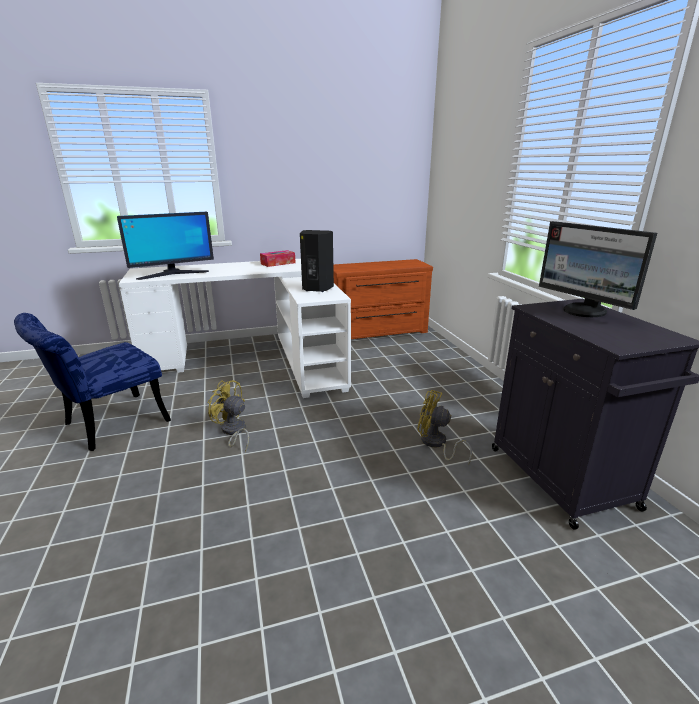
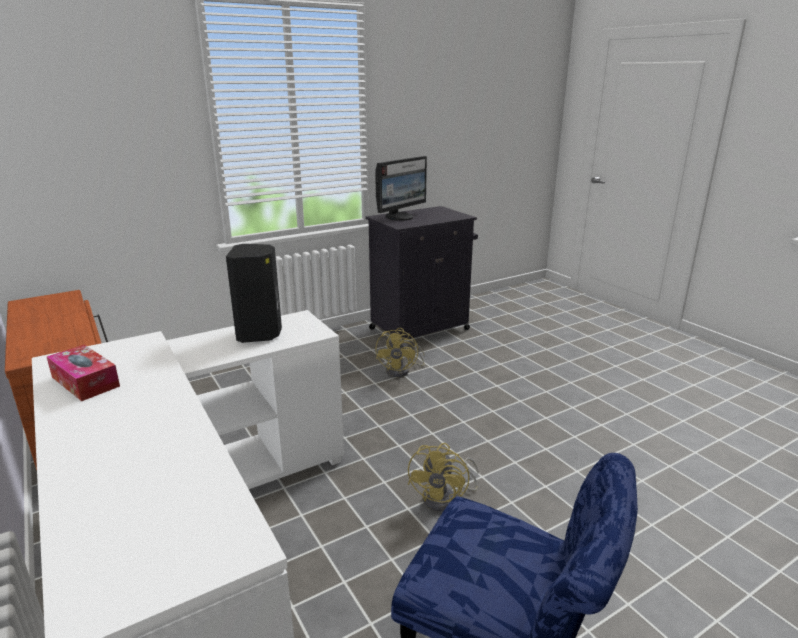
camera: 105 degrees left, 0 degrees up
(173, 274) = (179, 496): monitor -> none

